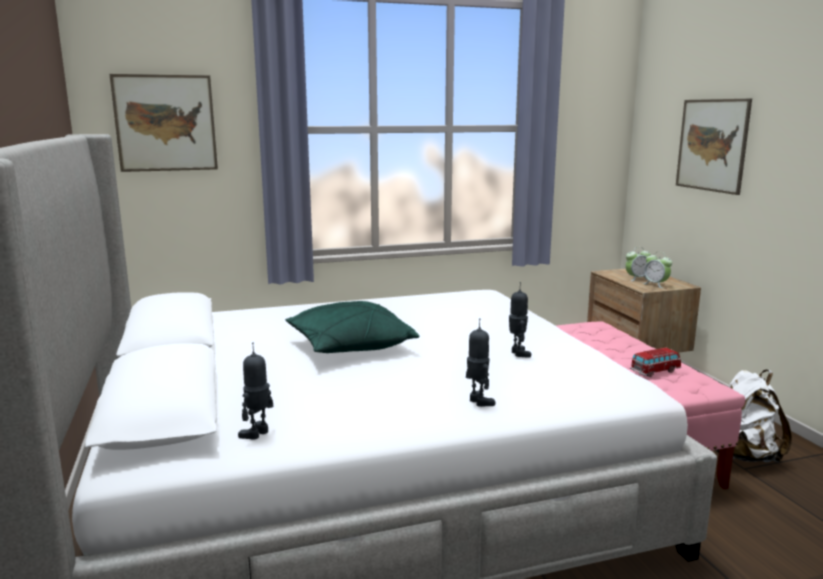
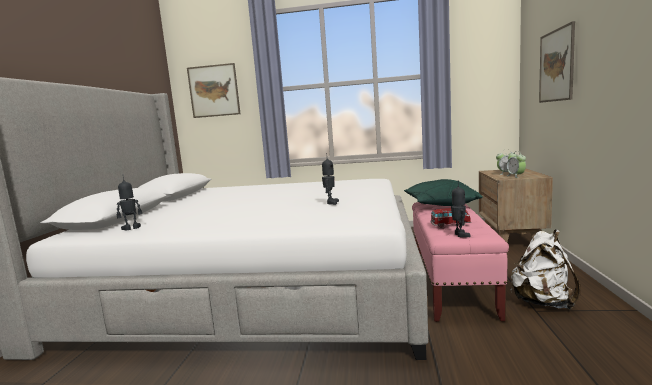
camera: 25 degrees right, 5 degrees down
(349, 347) = (247, 199): green pillow -> green pillow (440, 205)
(478, 402) = (262, 222): toy robot -> toy robot (459, 235)

